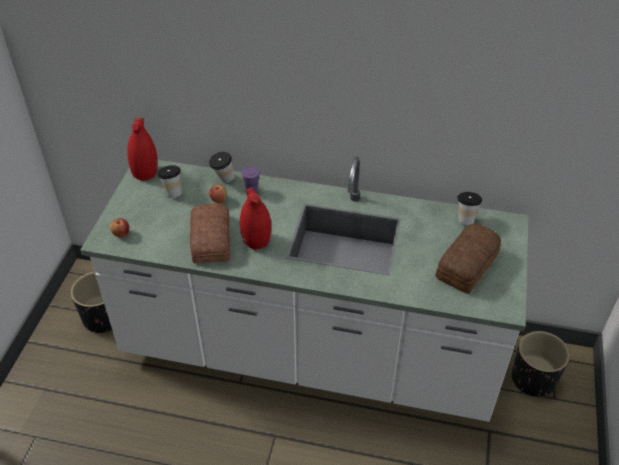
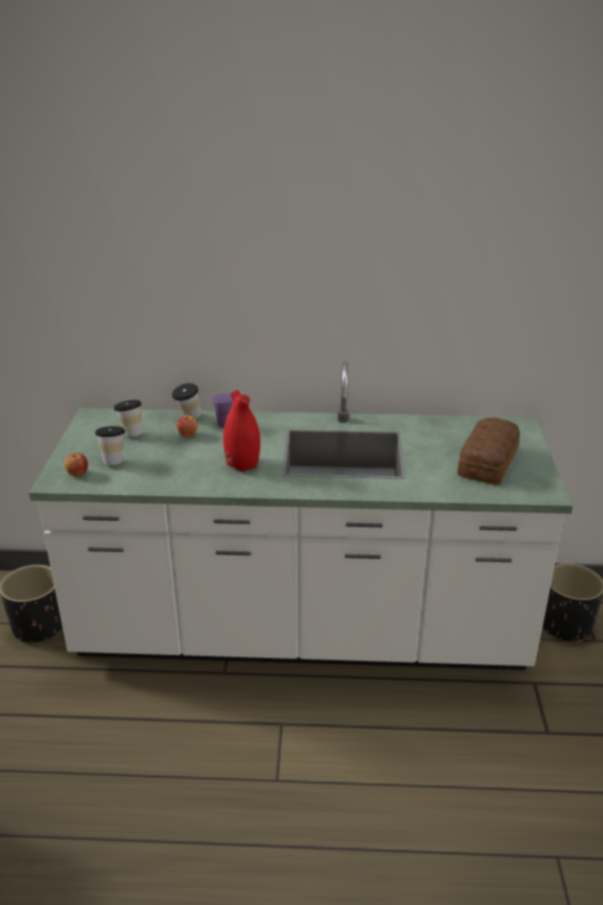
camera: 10 degrees left, 15 degrees down
(145, 172) = (94, 419): red vase -> none
(212, 238) = (190, 467): bread -> none
(465, 219) = (470, 425): cup -> cup (113, 460)

